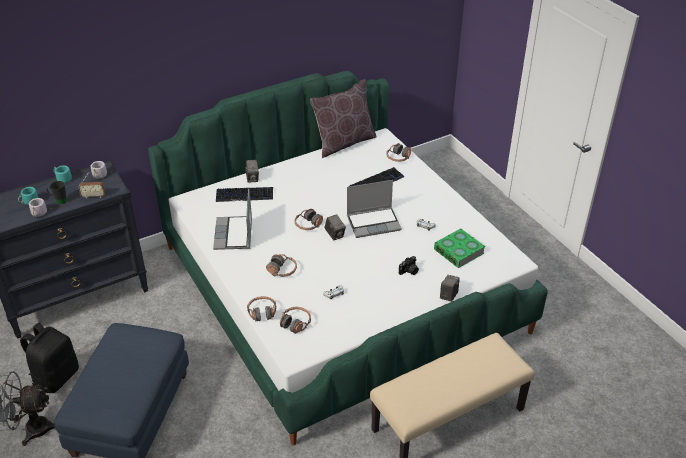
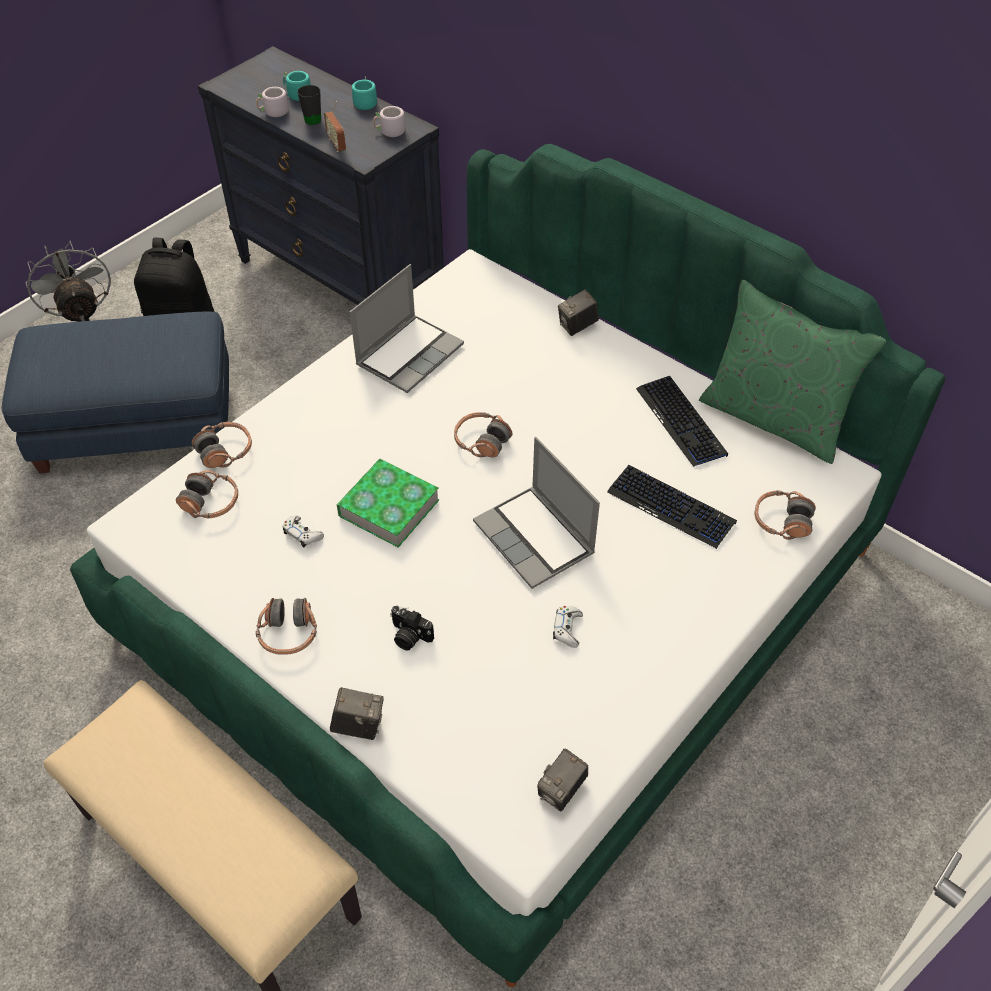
camera: 70 degrees right, 10 degrees up
(234, 234) = (409, 354): laptop -> laptop turned 150 degrees clockwise
(244, 195) = (523, 332): keyboard -> keyboard (681, 422)
(282, 270) = (340, 444): headphones -> headphones (288, 633)
(335, 235) = (470, 488): camera -> camera (562, 791)
(344, 143) = (774, 418): brown pillow -> green pillow
(458, 251) = (509, 712): book -> book (389, 508)

